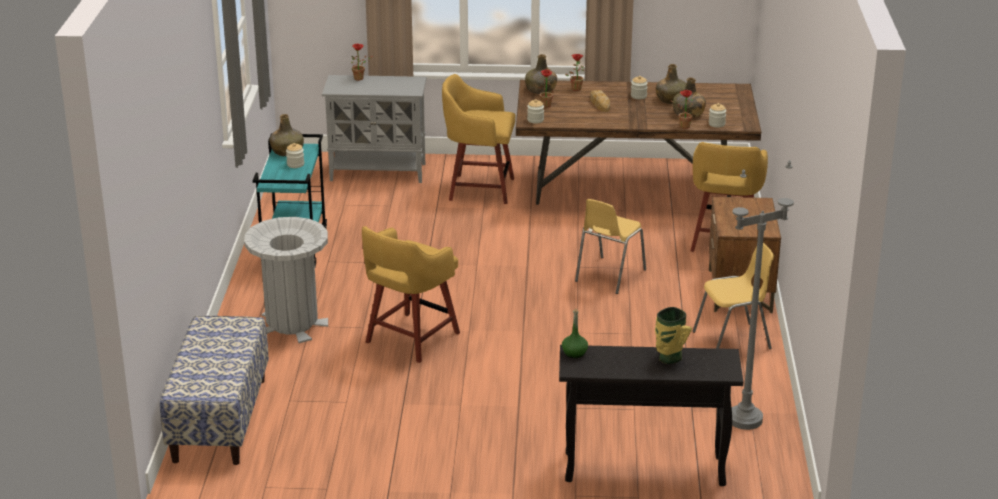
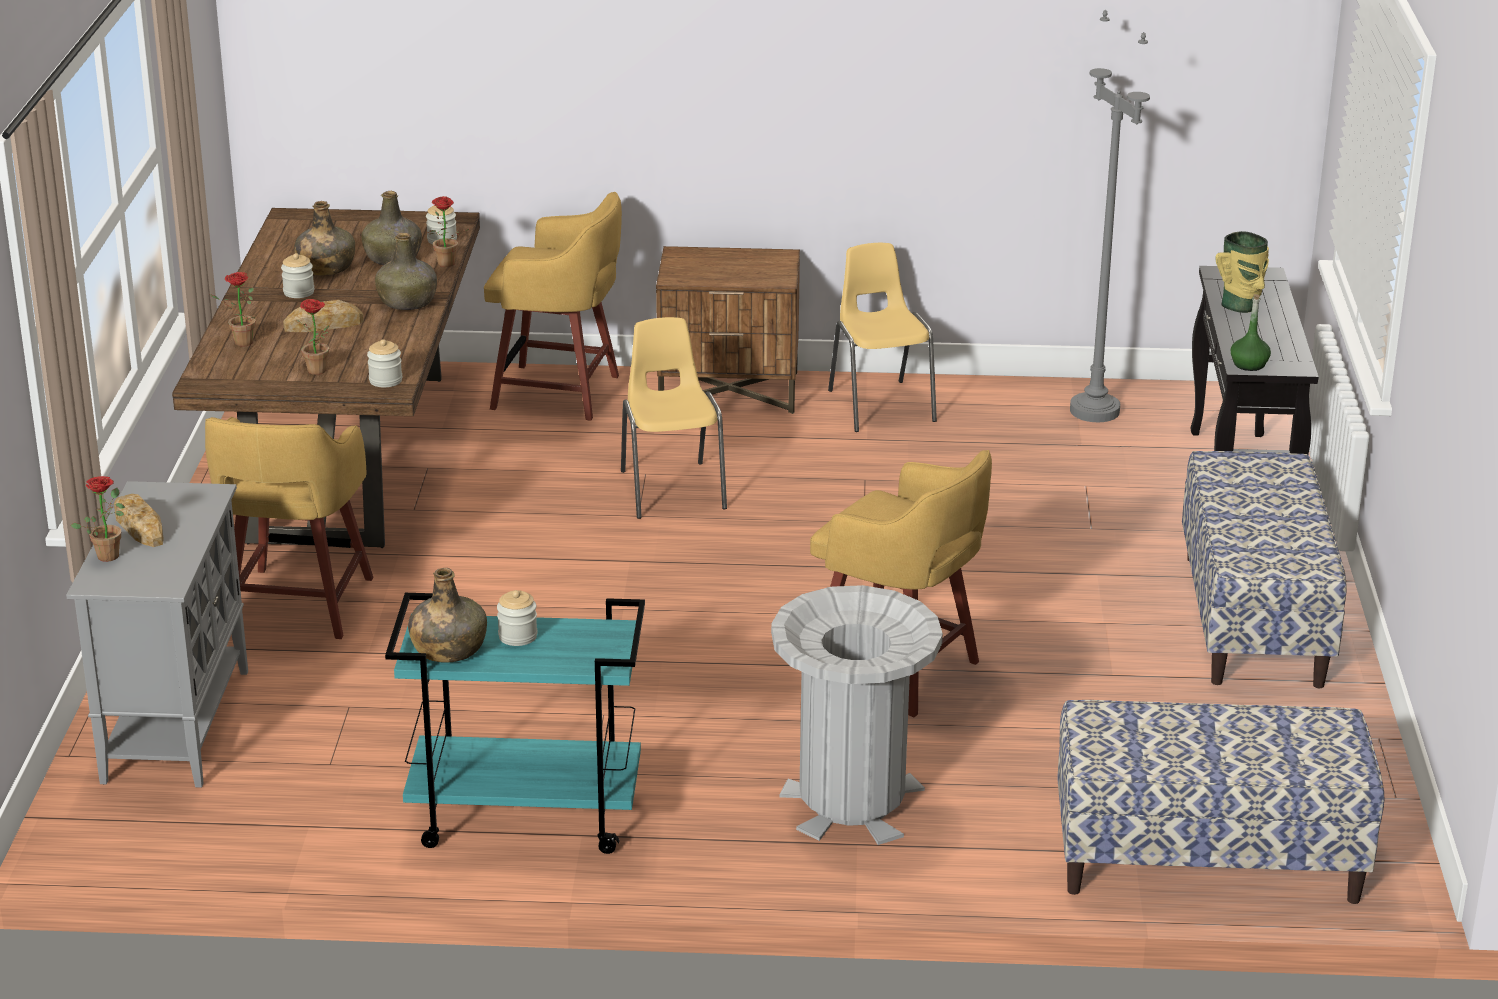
camera: 90 degrees left, 0 degrees up
(383, 81) = (139, 527): none -> bread
(463, 458) = (1254, 620): none -> bench
(540, 90) = (237, 374): green bottle -> green bottle (408, 302)
(609, 276) = (672, 489): yellow chair -> yellow chair turned 135 degrees counterclockwise

